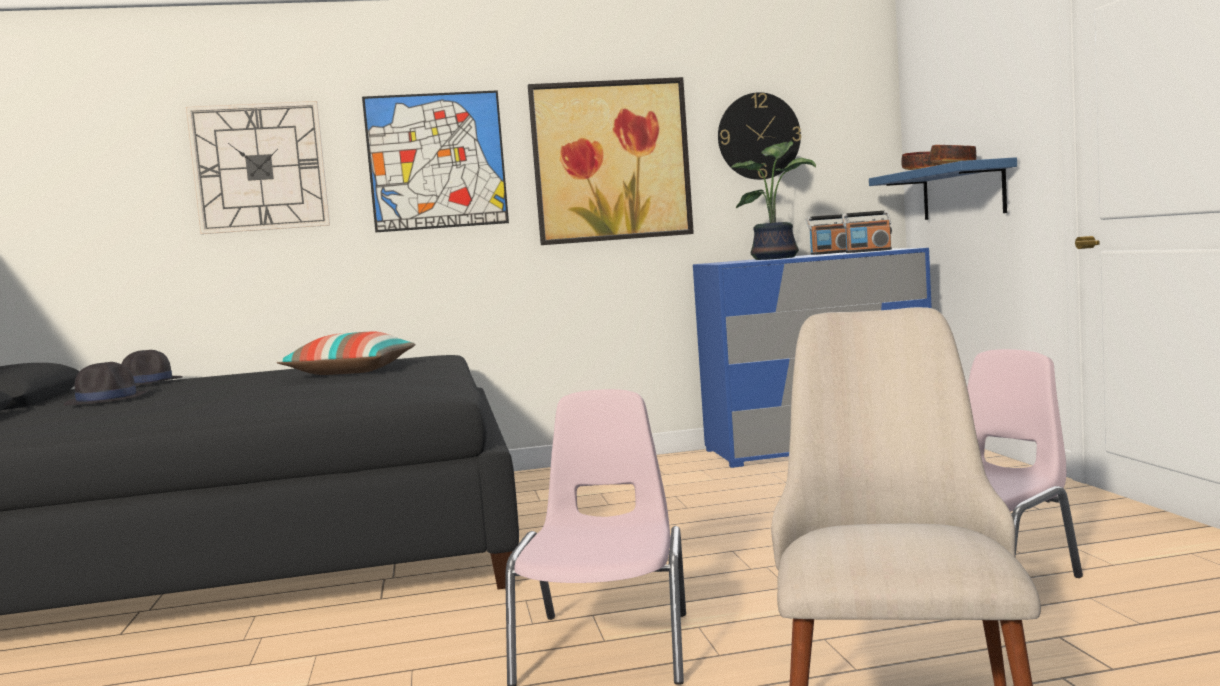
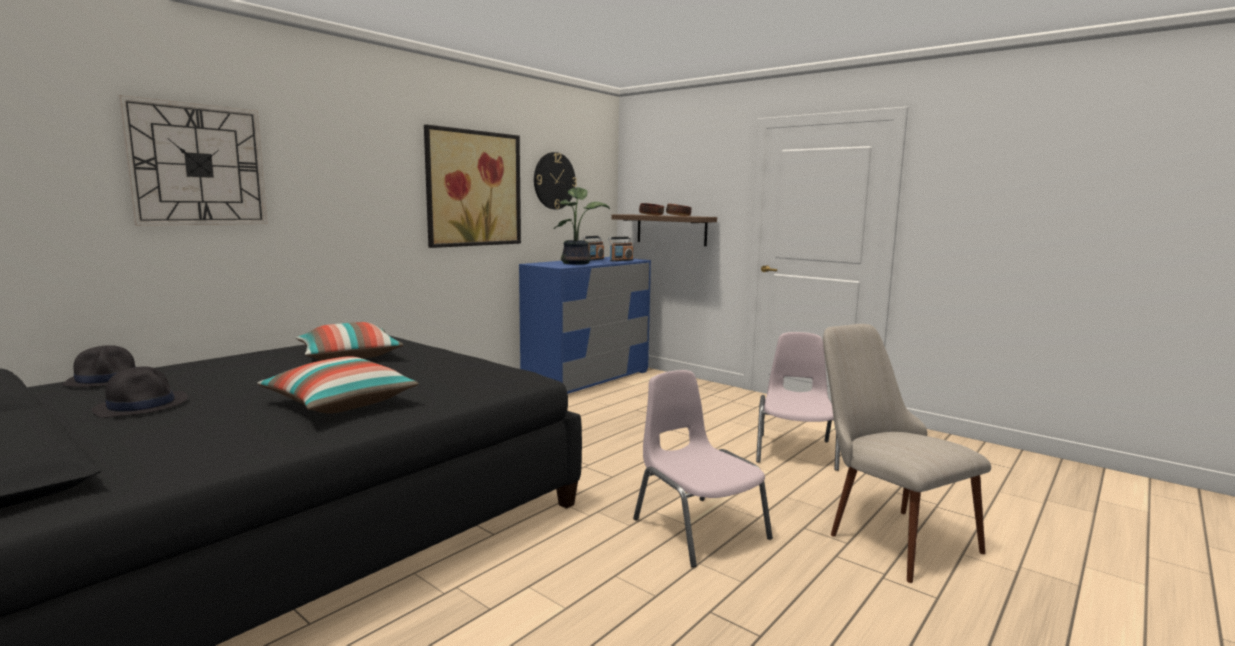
camera: 40 degrees left, 5 degrees up
(214, 406) = (341, 404): none -> pillow
(436, 161) = (356, 176): picture -> none
(962, 191) = (671, 229): blue shelf -> brown shelf

